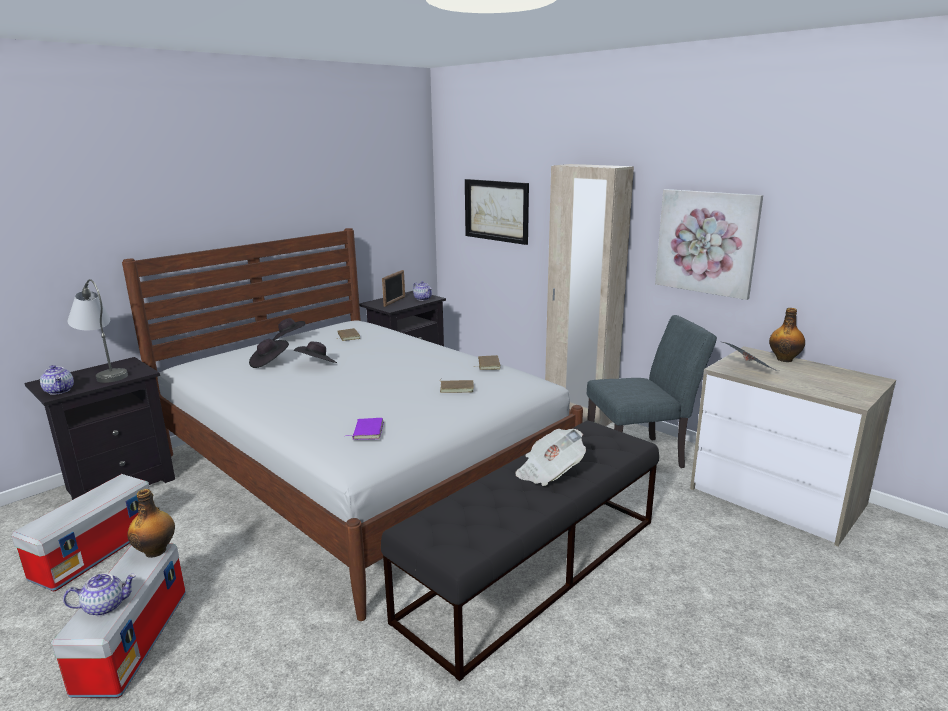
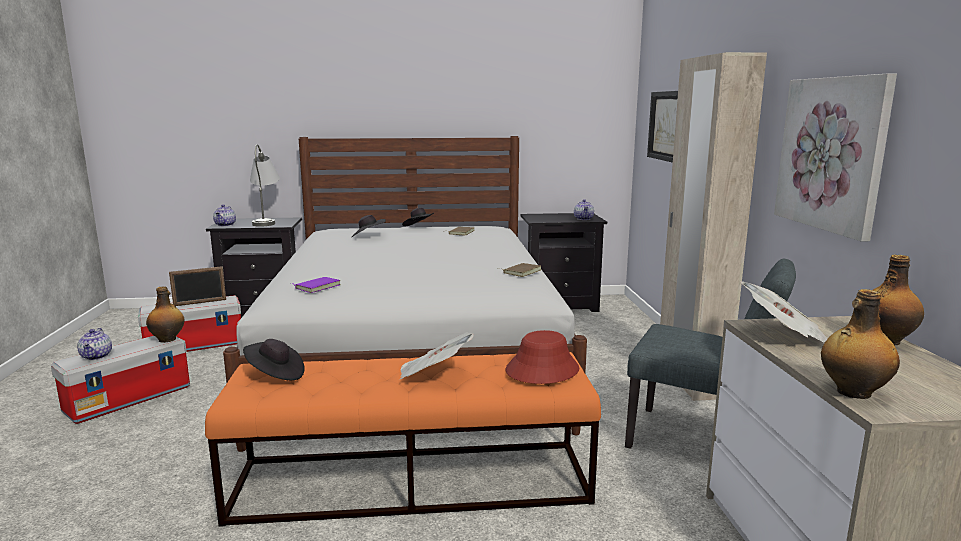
camera: 40 degrees right, 5 degrees down
(105, 606) = (97, 356): teapot -> teapot turned 60 degrees clockwise
(317, 364) = (393, 243): black hat -> black hat (275, 374)
(394, 301) = (553, 217): picture frame -> picture frame (200, 302)
(457, 388) = (450, 279): brown book -> none
(534, 567) = (413, 482): black bench -> orange bench
(602, 440) = (542, 370): none -> red hat
(832, 396) = (852, 392): none -> bottle

